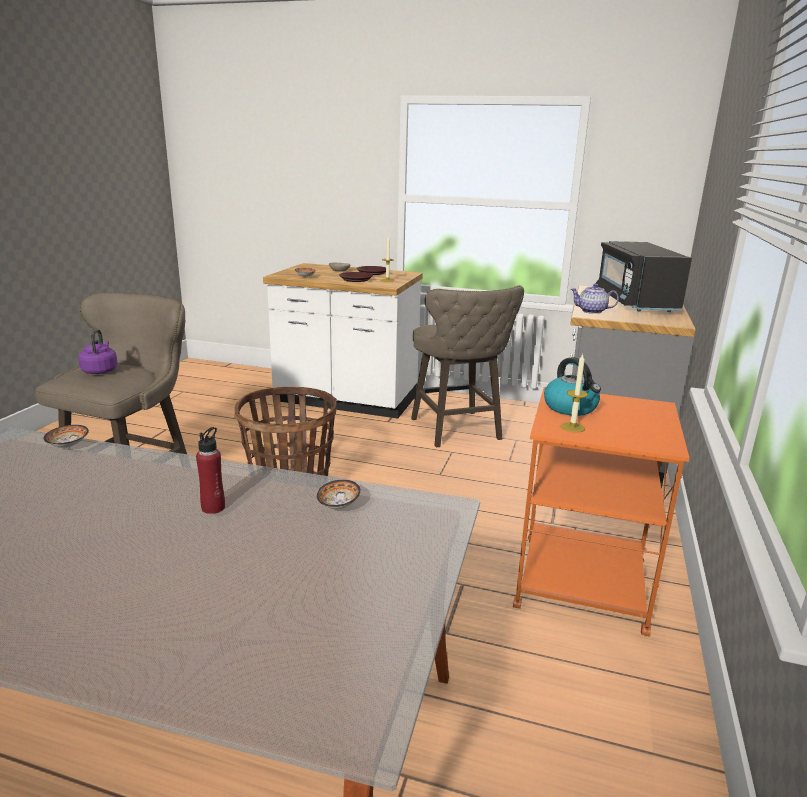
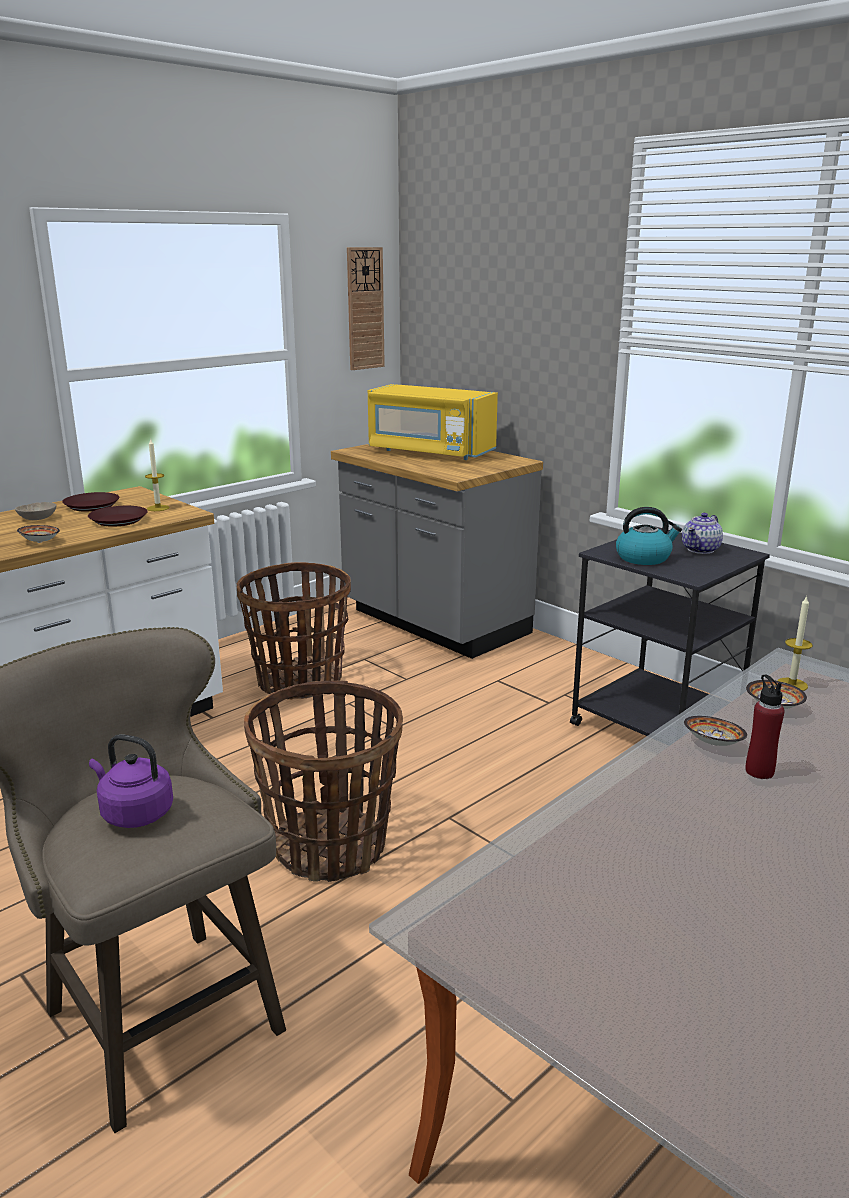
camera: 60 degrees left, 0 degrees up
(68, 445) = (509, 861): bowl -> bowl (713, 743)
(457, 430) = (299, 682): beige stool -> basket
(572, 427) = (690, 569): candle -> candle (792, 684)
(581, 586) = (657, 727): orange cart -> black cart
(592, 311) = (447, 471): teapot -> teapot (701, 549)
(634, 301) = (429, 452): black microwave -> yellow microwave
(659, 178) = (365, 309): none -> wall clock

